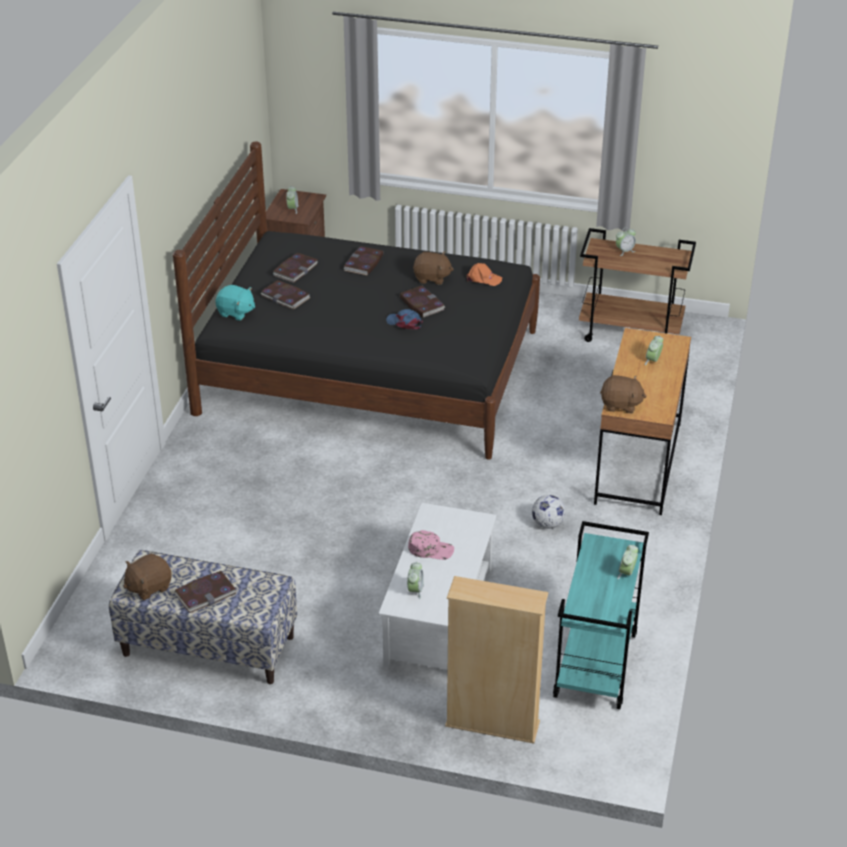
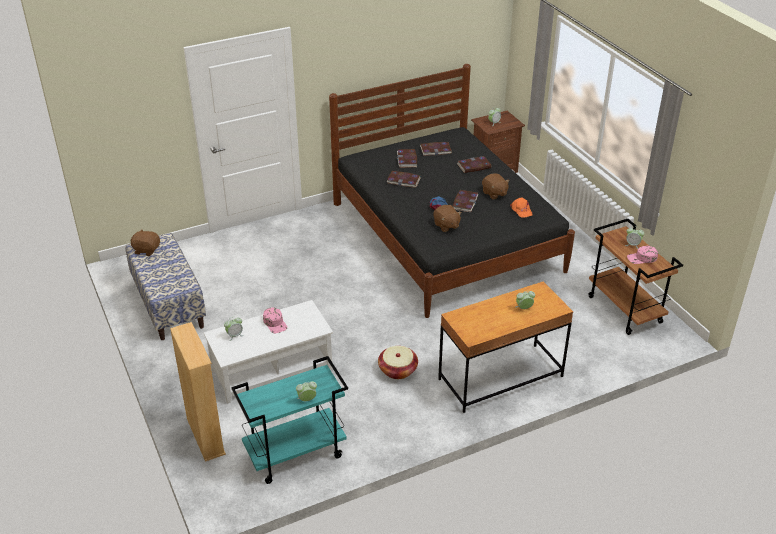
camera: 50 degrees right, 0 degrees up
(205, 593) = (159, 269): book -> book (403, 180)
(236, 313) = (373, 154): turquoise plush toy -> none
(548, 524) = (397, 370): football -> basket
(621, 405) = (460, 317): brown plush toy -> brown plush toy (446, 225)
(651, 258) = (642, 258): none -> pink cap

